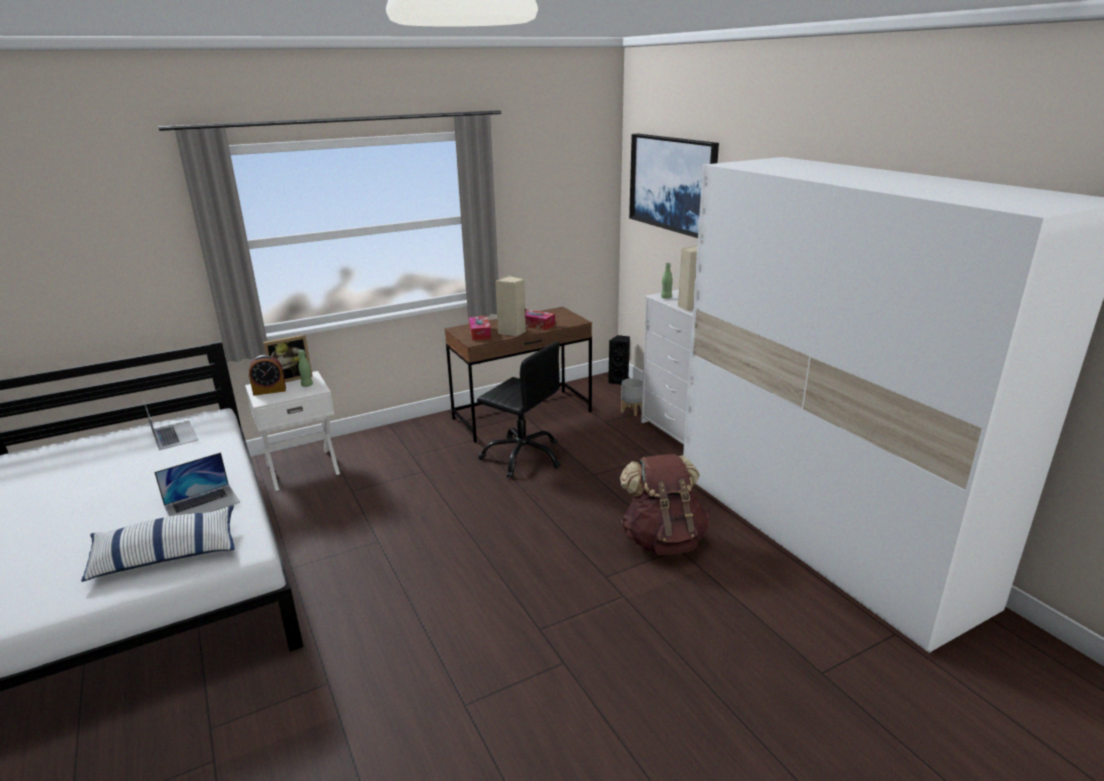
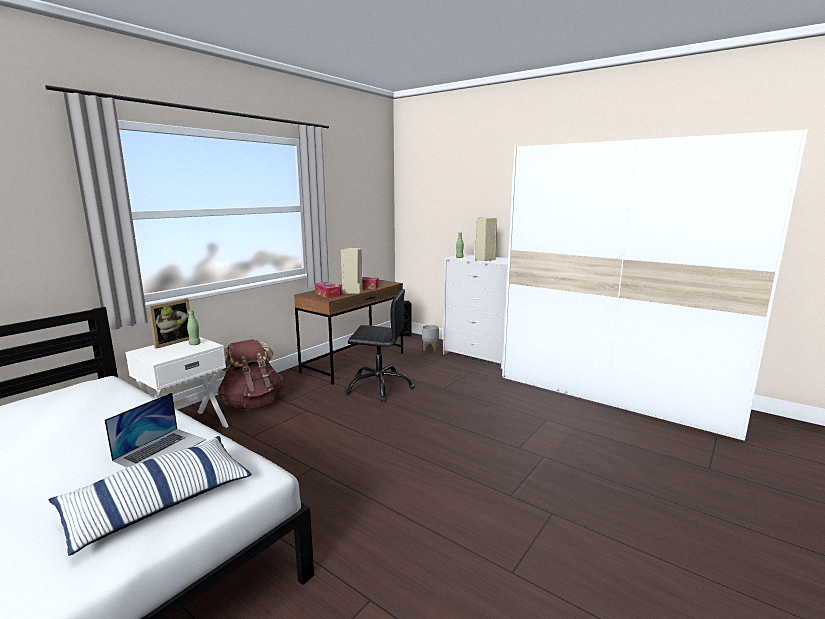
camera: 25 degrees left, 10 degrees down
(174, 435) = (67, 402): laptop -> none
(269, 390) = (158, 352): alarm clock -> none
(663, 540) = (531, 416): brown backpack -> brown backpack (252, 403)
(672, 183) = (444, 184): picture -> none

